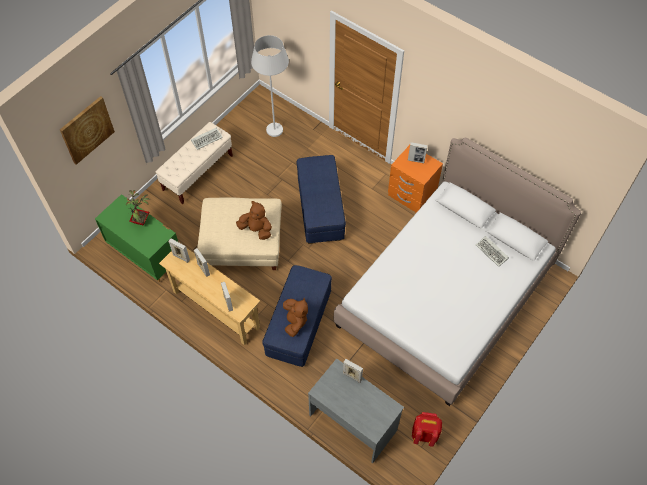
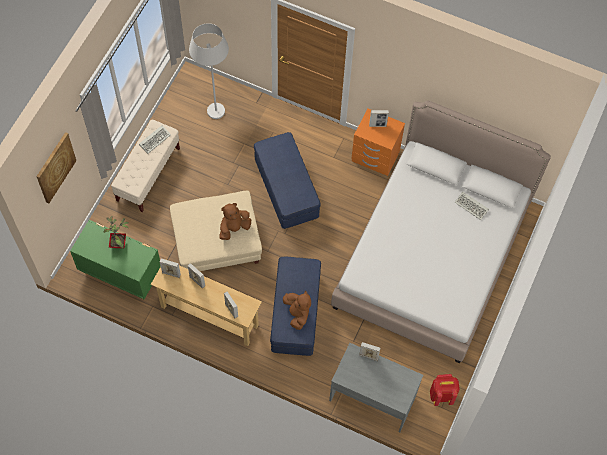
camera: 15 degrees left, 5 degrees up
(256, 229) = (234, 228): brown plush toy -> brown plush toy turned 45 degrees counterclockwise

